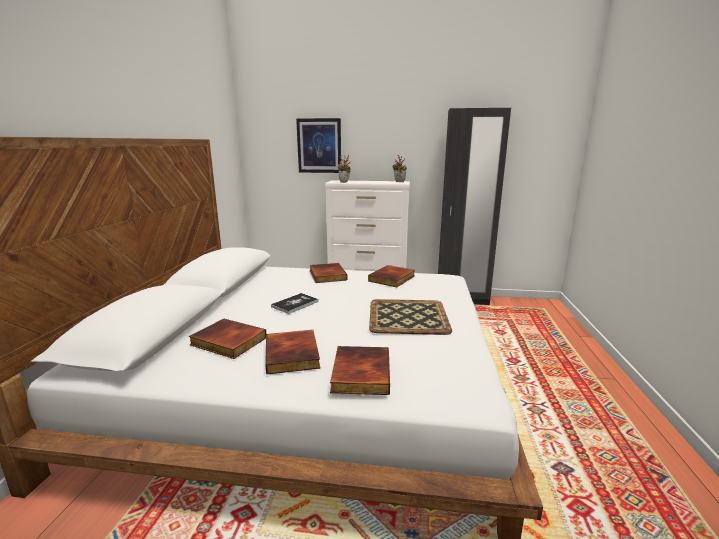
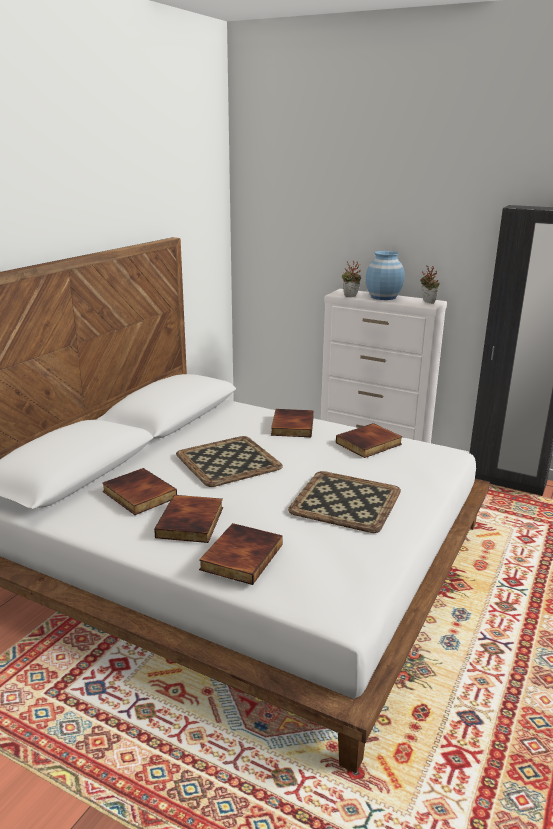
camera: 20 degrees right, 5 degrees up
(295, 304) = (229, 461): book -> tray
(319, 146) = (328, 240): picture -> none
(366, 181) = (383, 297): none -> blue vase

